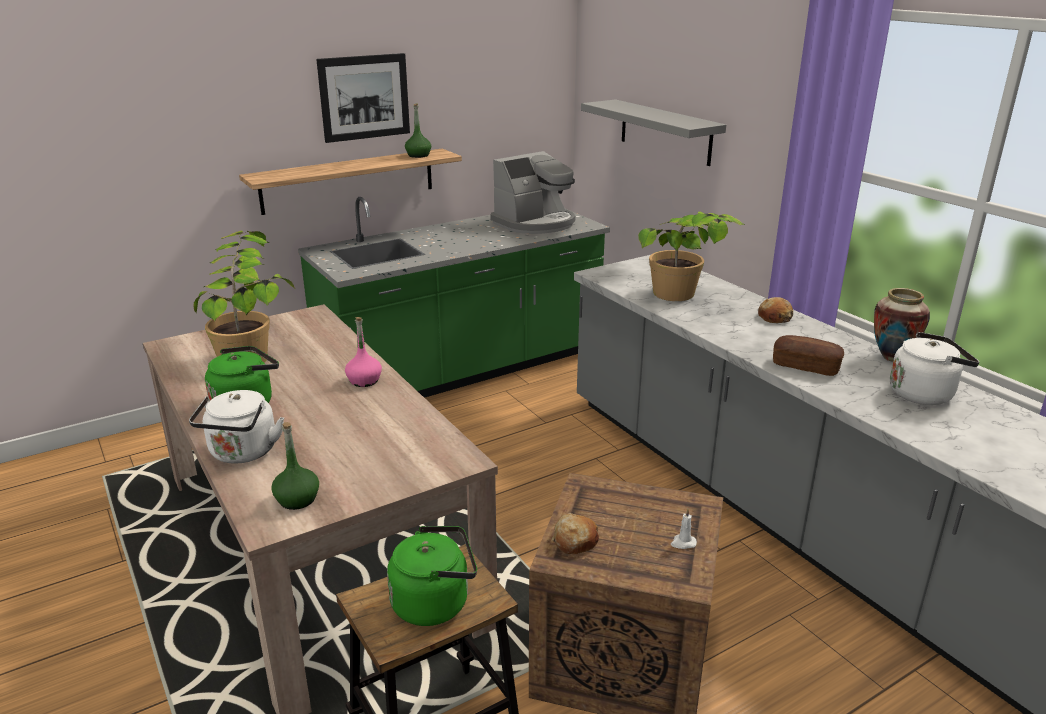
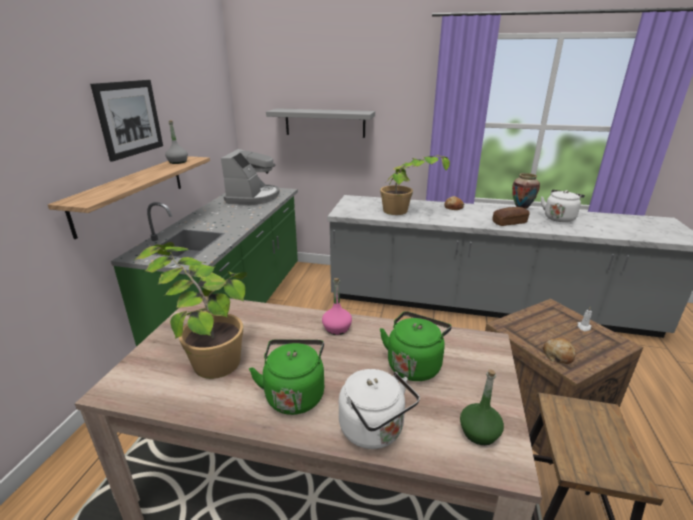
camera: 45 degrees left, 0 degrees up
(418, 155) = (178, 162): green bottle -> grey bottle
(435, 602) = (597, 437): green kettle -> green kettle (414, 364)

